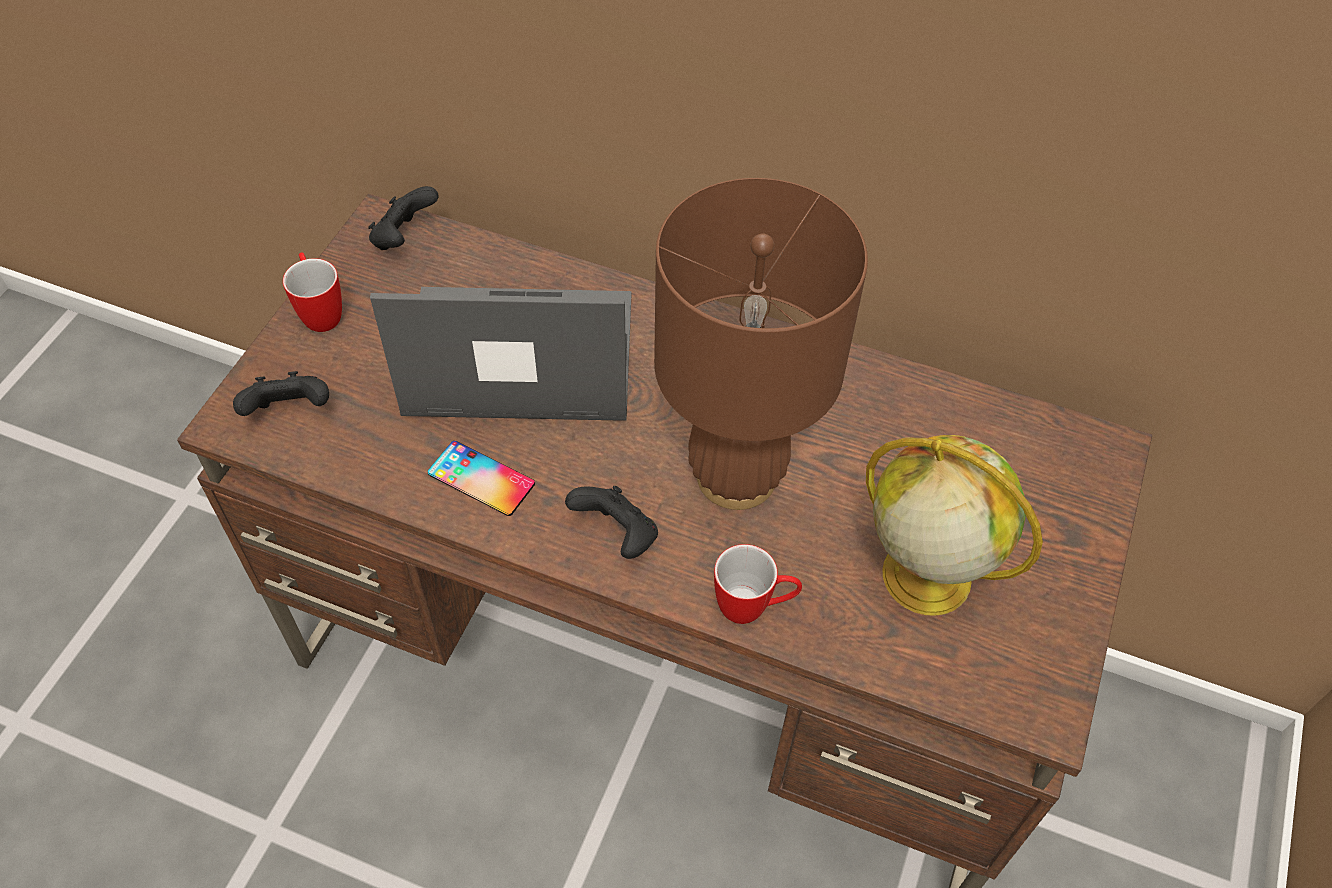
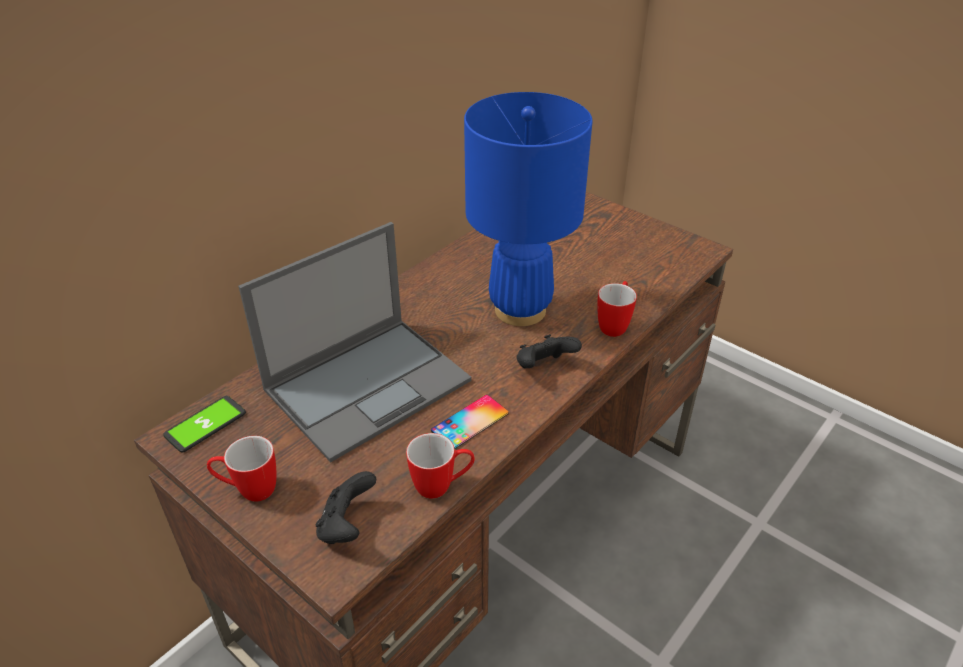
camera: 70 degrees left, 15 degrees down
(367, 480) = (442, 486): none -> mug
(404, 238) = (205, 424): black game controller -> phone
(517, 355) = (369, 384): laptop -> laptop turned 150 degrees counterclockwise
(736, 476) = (520, 310): brown table lamp -> blue table lamp
(923, 575) = (612, 263): globe -> none

